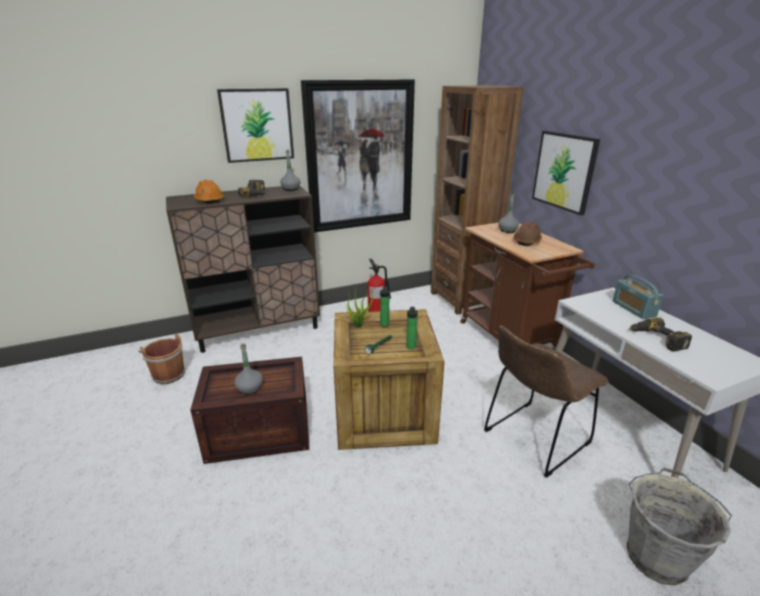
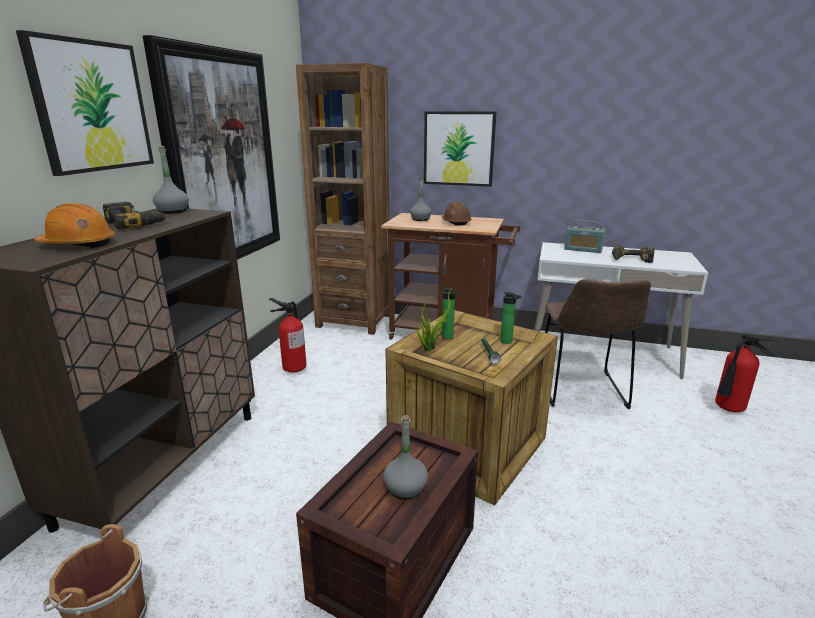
camera: 50 degrees left, 5 degrees down
(656, 556) = (728, 410): grey bucket -> fire extinguisher

